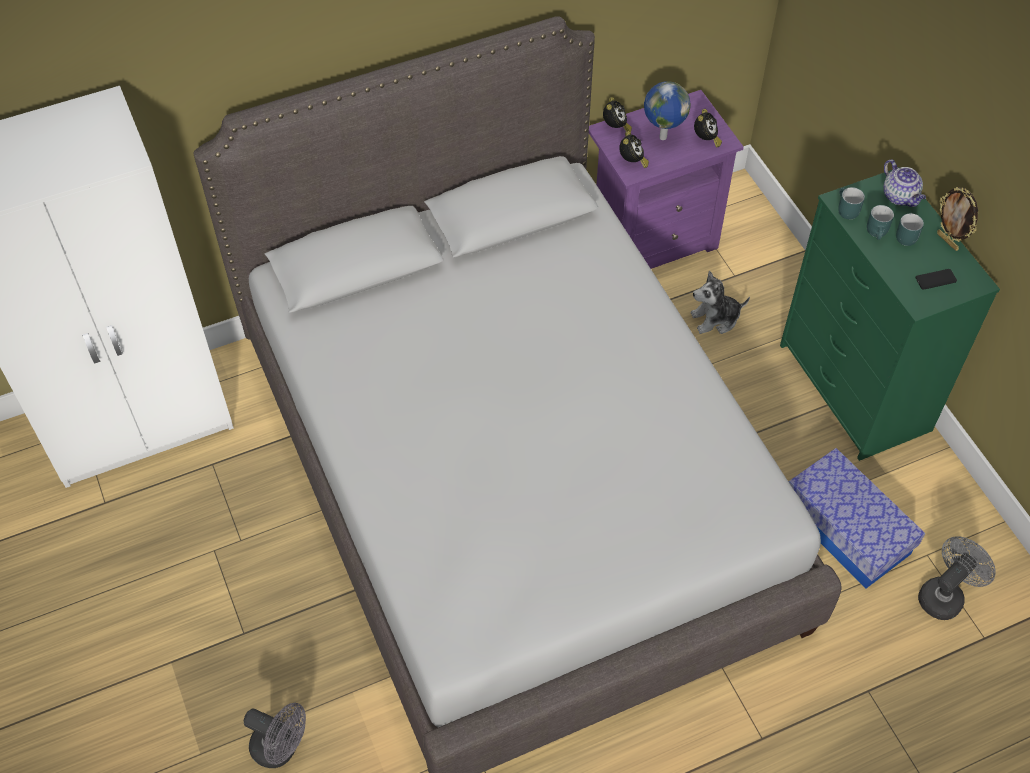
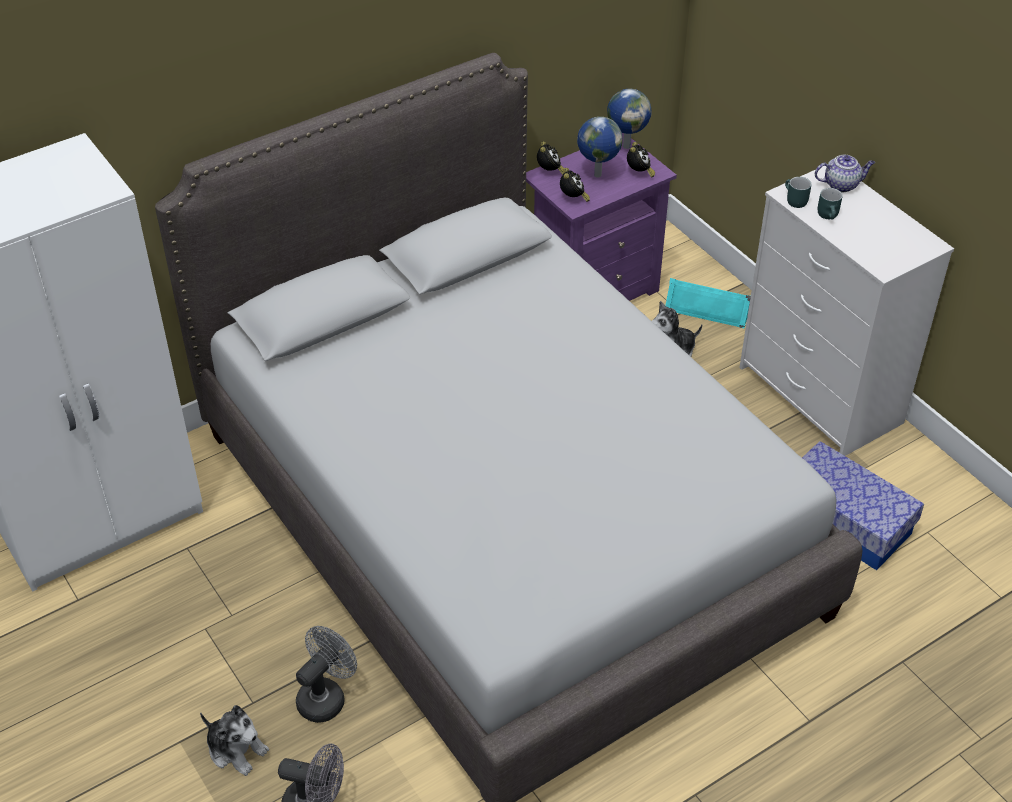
camera: 10 degrees left, 10 degrees down
(220, 678) = (236, 749): none -> plush toy
(700, 106) = (626, 146): none -> globe
(763, 273) = (708, 307): none -> turquoise speaker
(855, 388) = (821, 396): green dresser -> white dresser
(900, 197) = (842, 184): teapot -> teapot turned 60 degrees counterclockwise
(904, 235) = (854, 215): turquoise mug -> none
(935, 279) = (893, 247): phone -> none
(944, 595) = (953, 565): grey fan -> grey fan (326, 696)
(948, 241) = (895, 215): picture frame -> none

